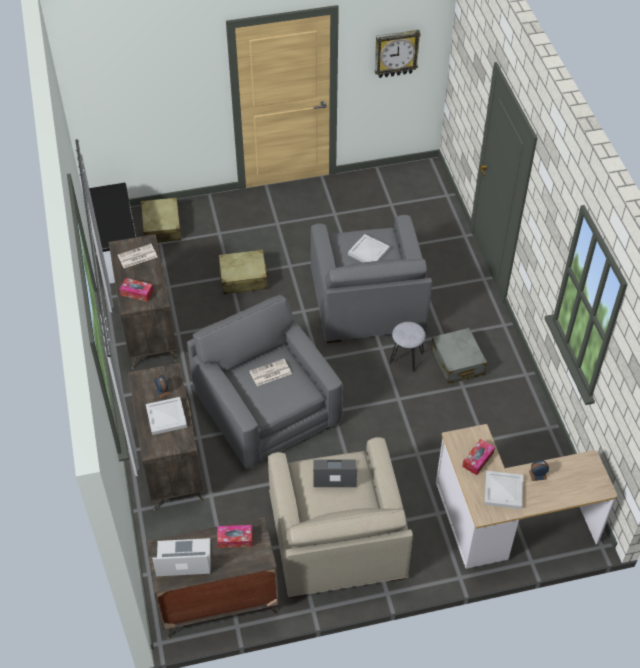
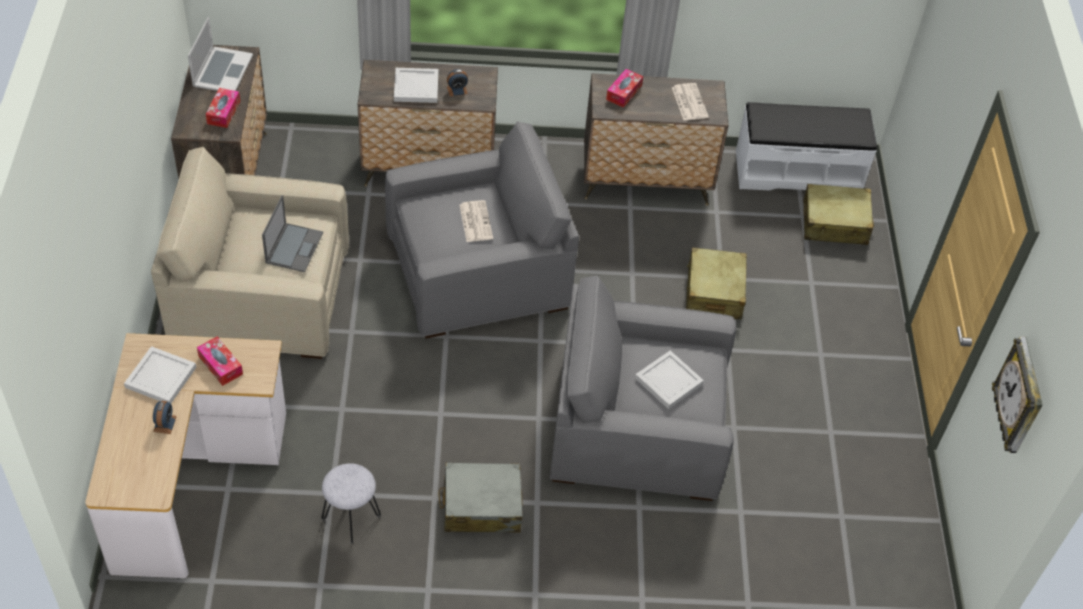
camera: 100 degrees right, 0 degrees up
(406, 358) = (510, 444): grey stool -> grey stool (351, 518)

